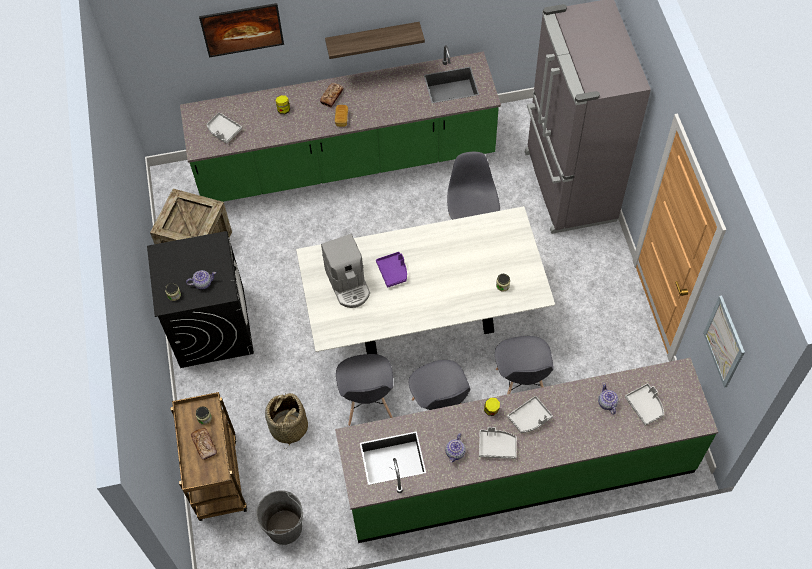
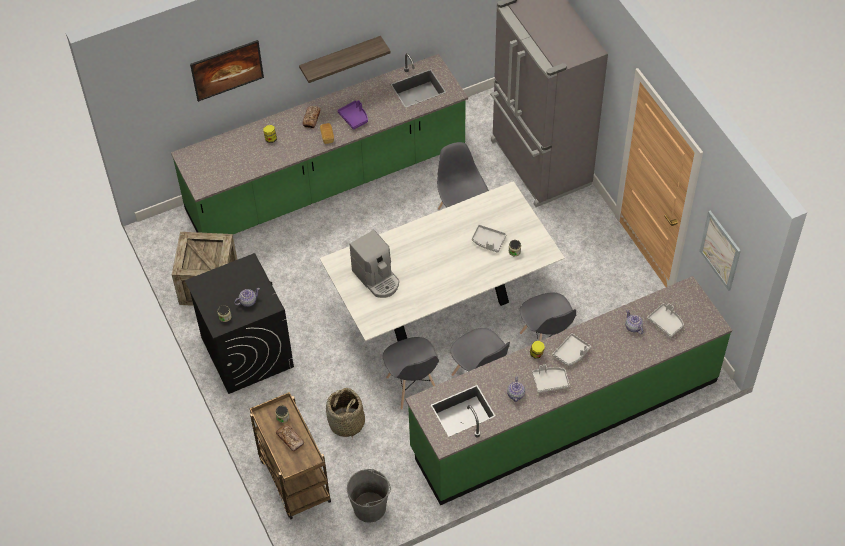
camera: 15 degrees left, 5 degrees down
(224, 131) = (220, 168): grey tray -> grey tray (488, 241)
(393, 272) = (414, 259): purple tray -> purple tray (354, 118)

